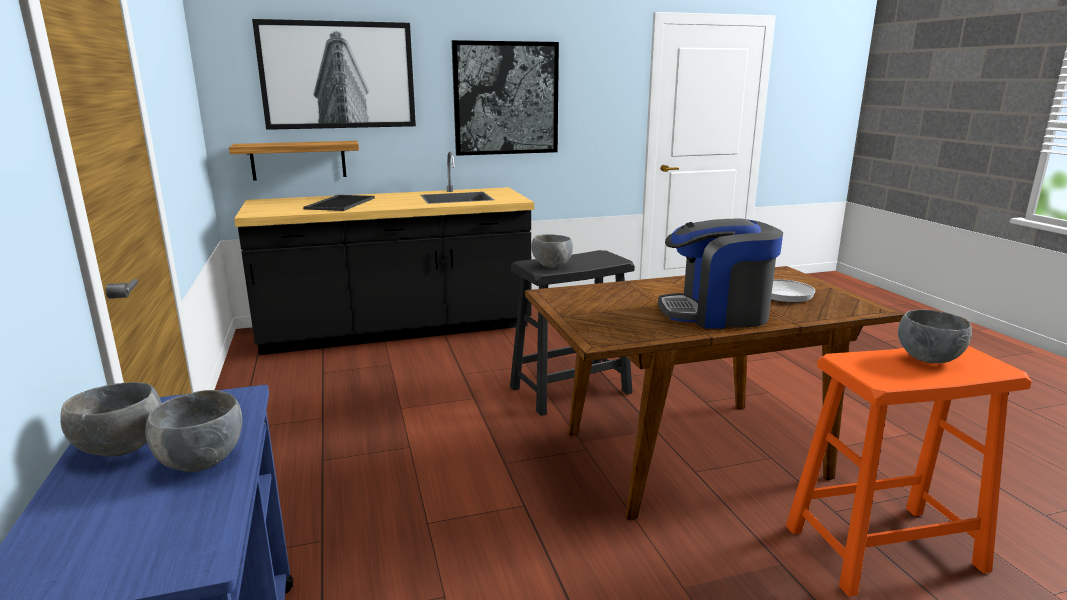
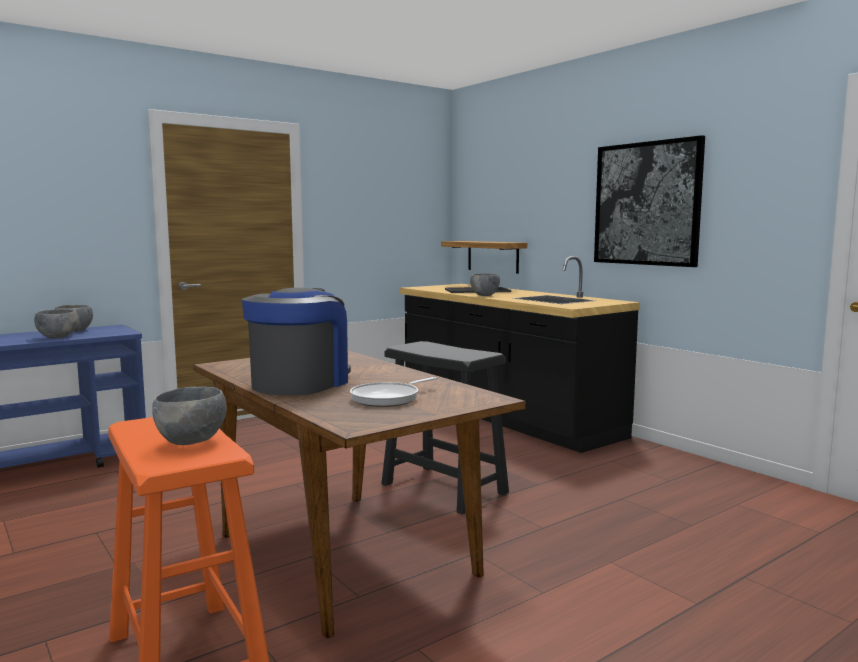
camera: 70 degrees right, 10 degrees down
(338, 75) = (521, 187): picture -> none
(551, 266) = (419, 347): grey bowl -> grey bowl (484, 295)
(716, 313) = (300, 383): coffee machine -> coffee machine turned 45 degrees clockwise

